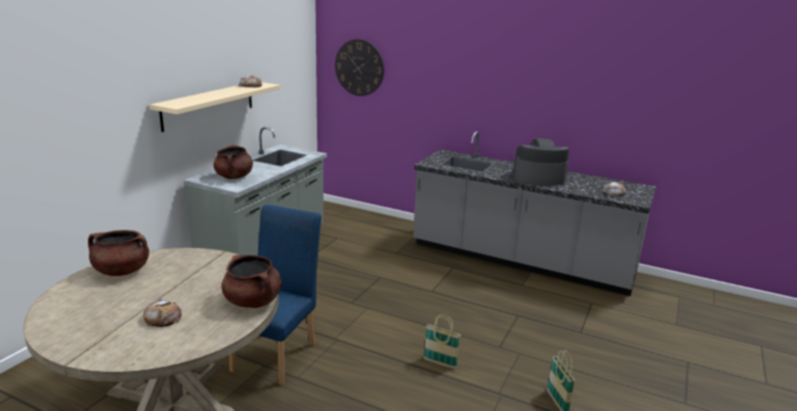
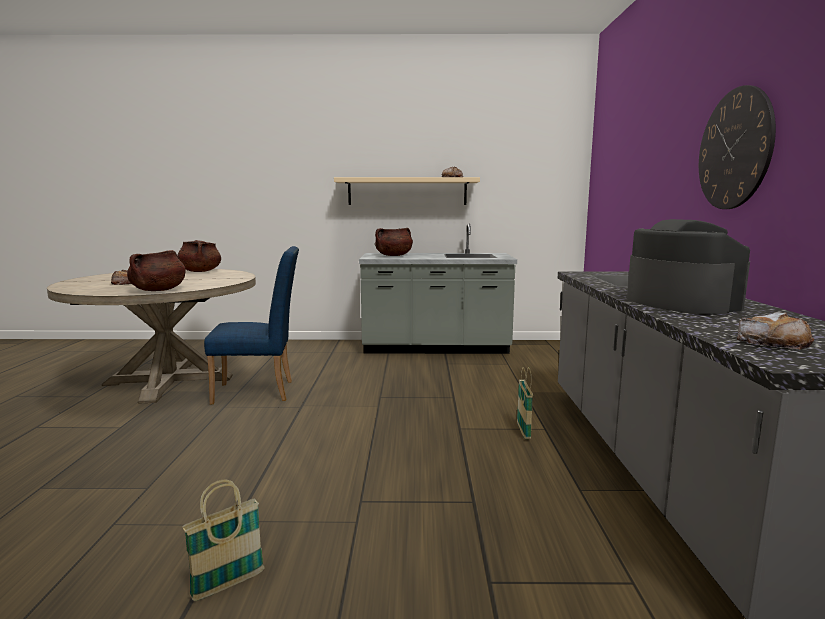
camera: 65 degrees right, 10 degrees down
(359, 67) = (610, 168): wall clock -> wall clock (734, 149)
(440, 363) = (289, 466): basket -> basket (523, 431)

